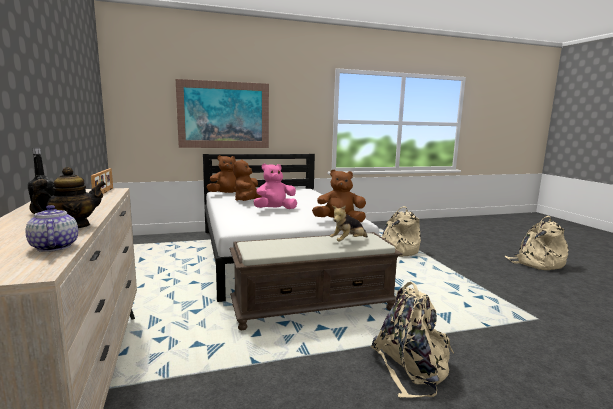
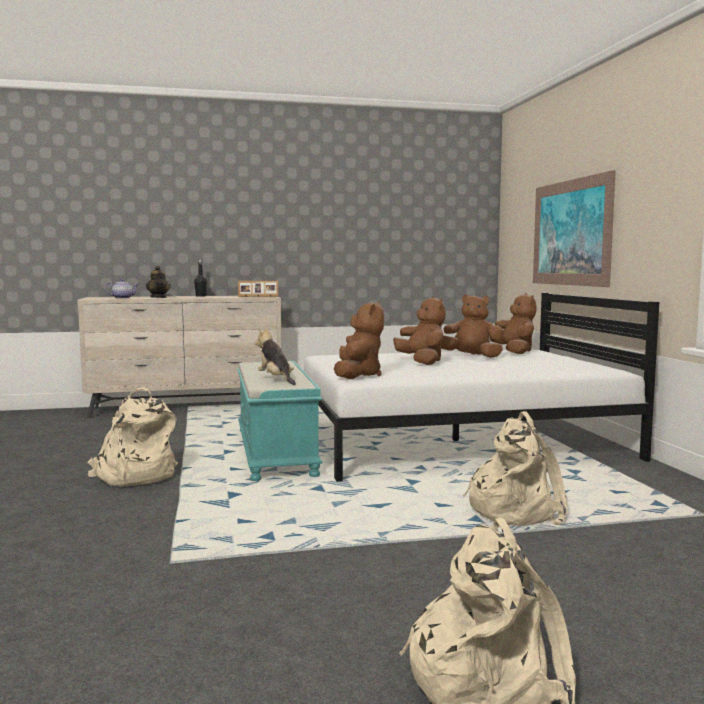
camera: 95 degrees right, 5 degrees down
(274, 210) = (422, 362): pink plush toy -> brown plush toy
(314, 307) = (276, 452): brown bench -> turquoise bench

